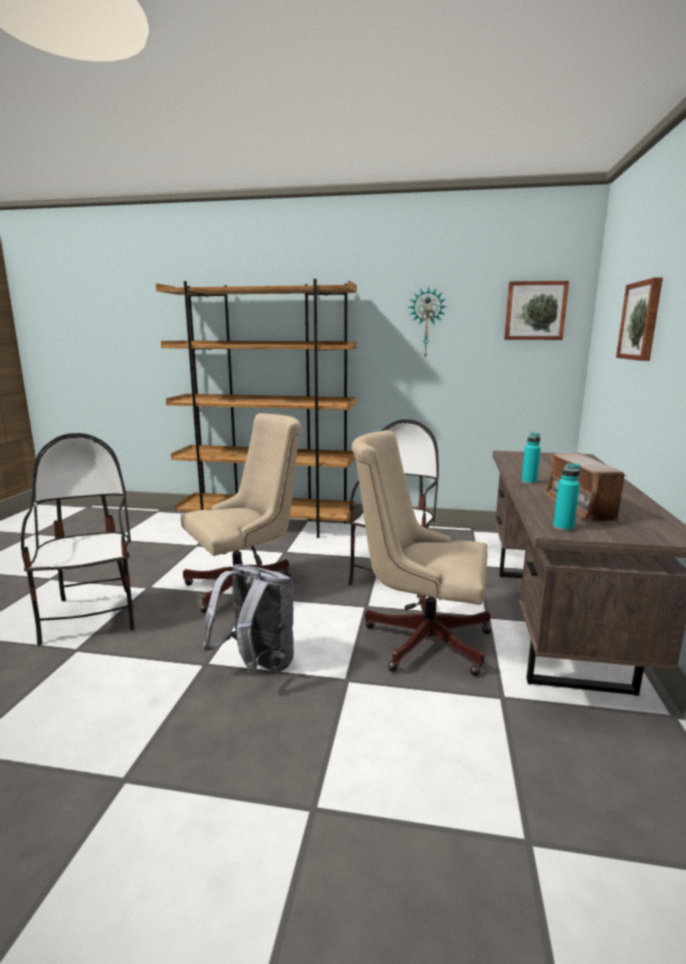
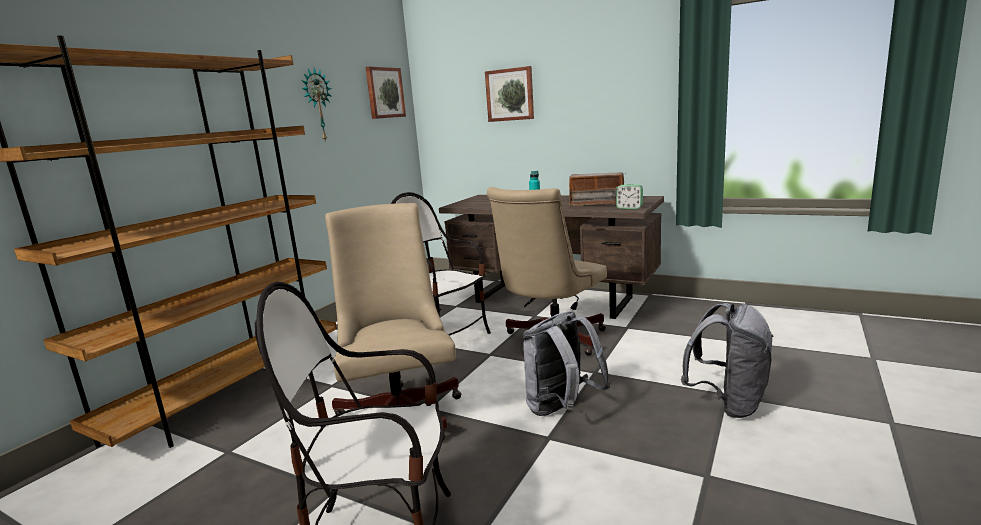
camera: 70 degrees left, 0 degrees up
(286, 810) = (728, 403): none -> grey backpack
(563, 527) = (629, 208): turquoise bottle -> alarm clock

